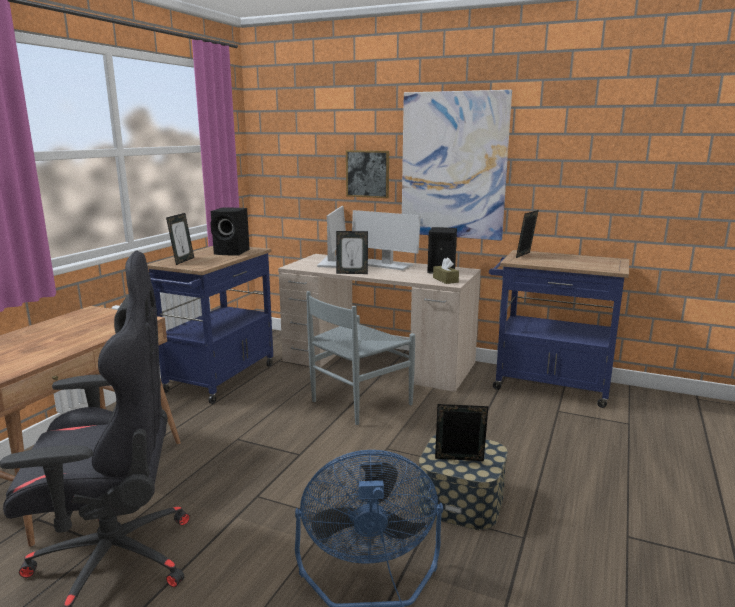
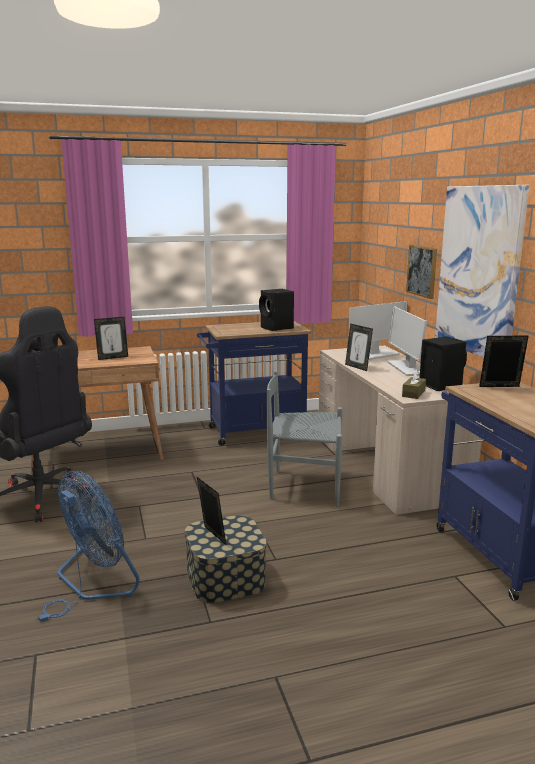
camera: 50 degrees right, 0 degrees up
(182, 261) = (229, 327): picture frame -> picture frame (112, 357)

